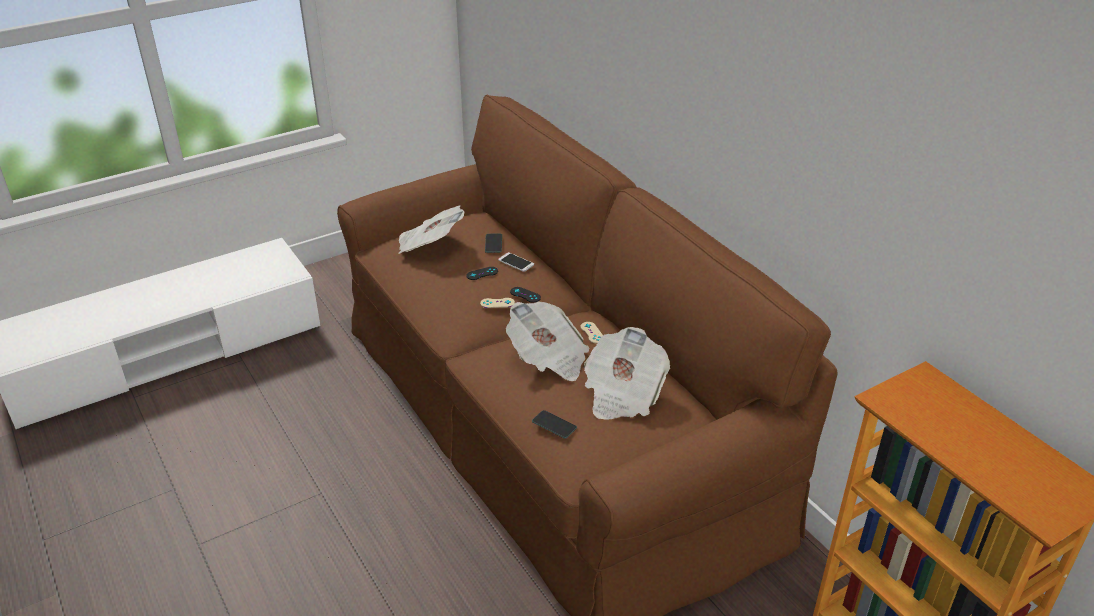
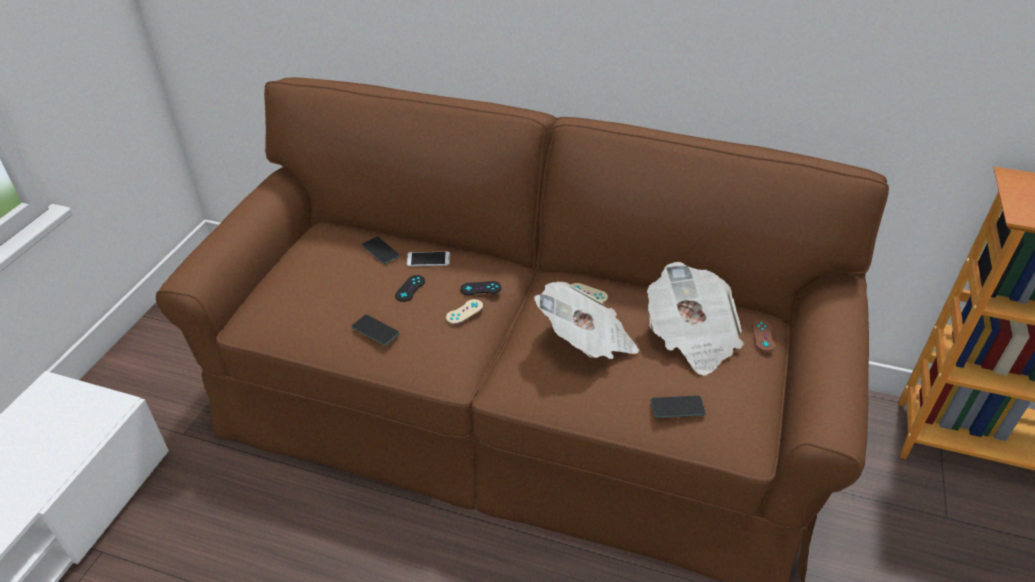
camera: 40 degrees left, 5 degrees up
(430, 246) = (313, 286): newspaper -> none
(433, 287) = (375, 330): none -> phone
(680, 421) = (763, 336): none -> brown game controller

